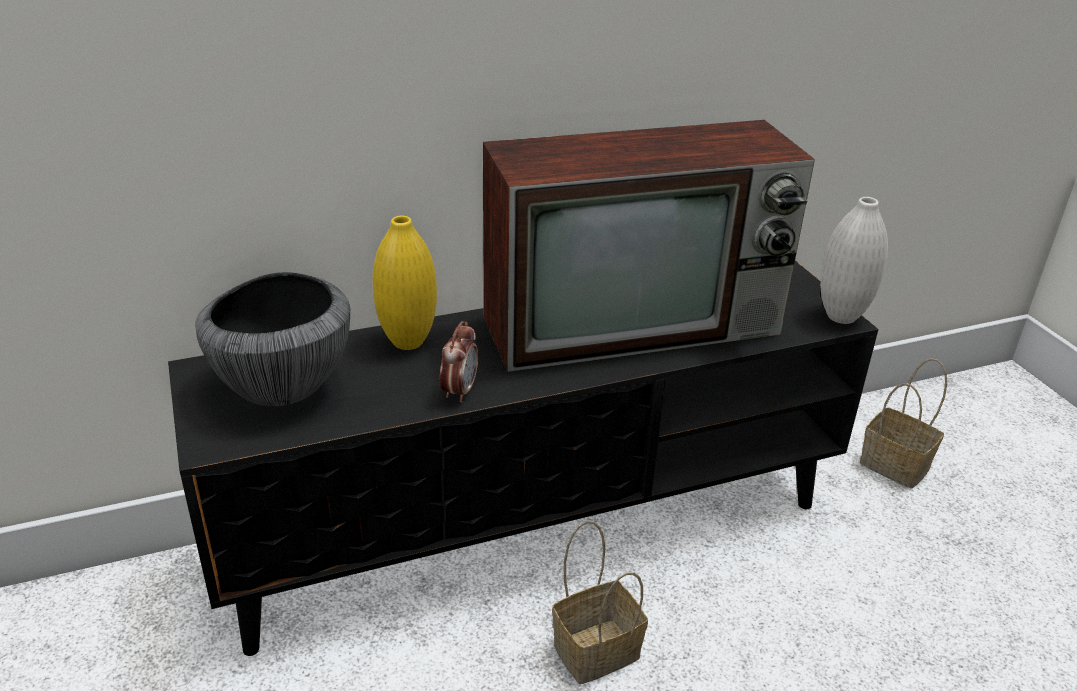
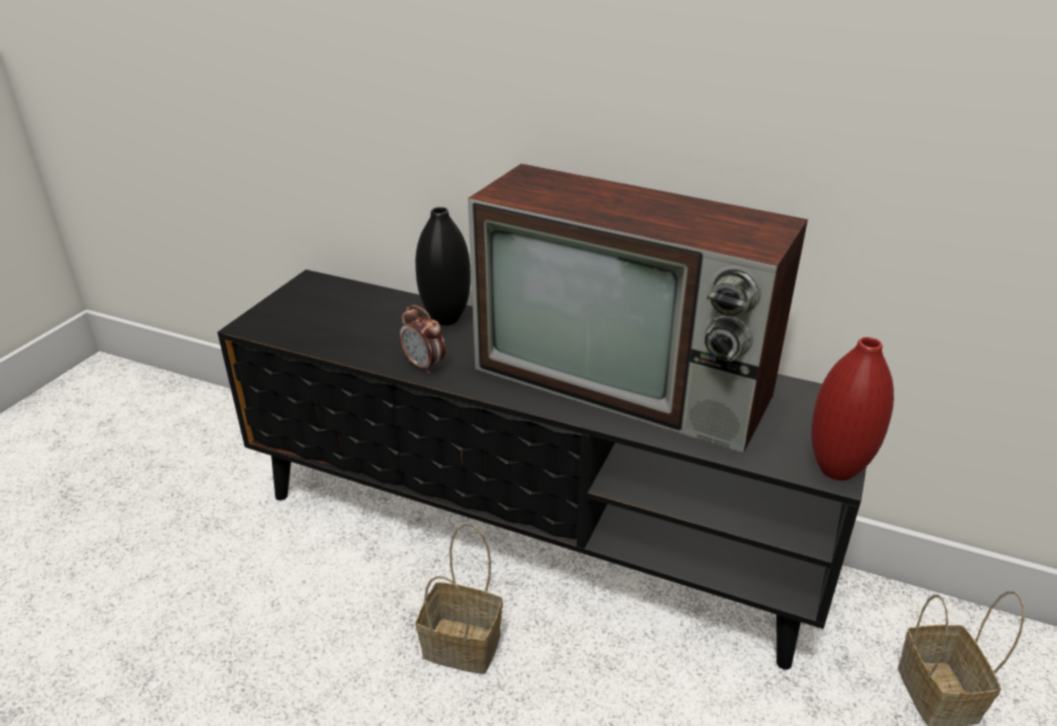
camera: 45 degrees right, 0 degrees up
(282, 387) = (334, 311): bowl -> none
(408, 342) = (446, 319): yellow vase -> black vase
(459, 391) = (424, 365): alarm clock -> alarm clock turned 75 degrees clockwise
(841, 316) = (836, 470): white vase -> red vase

